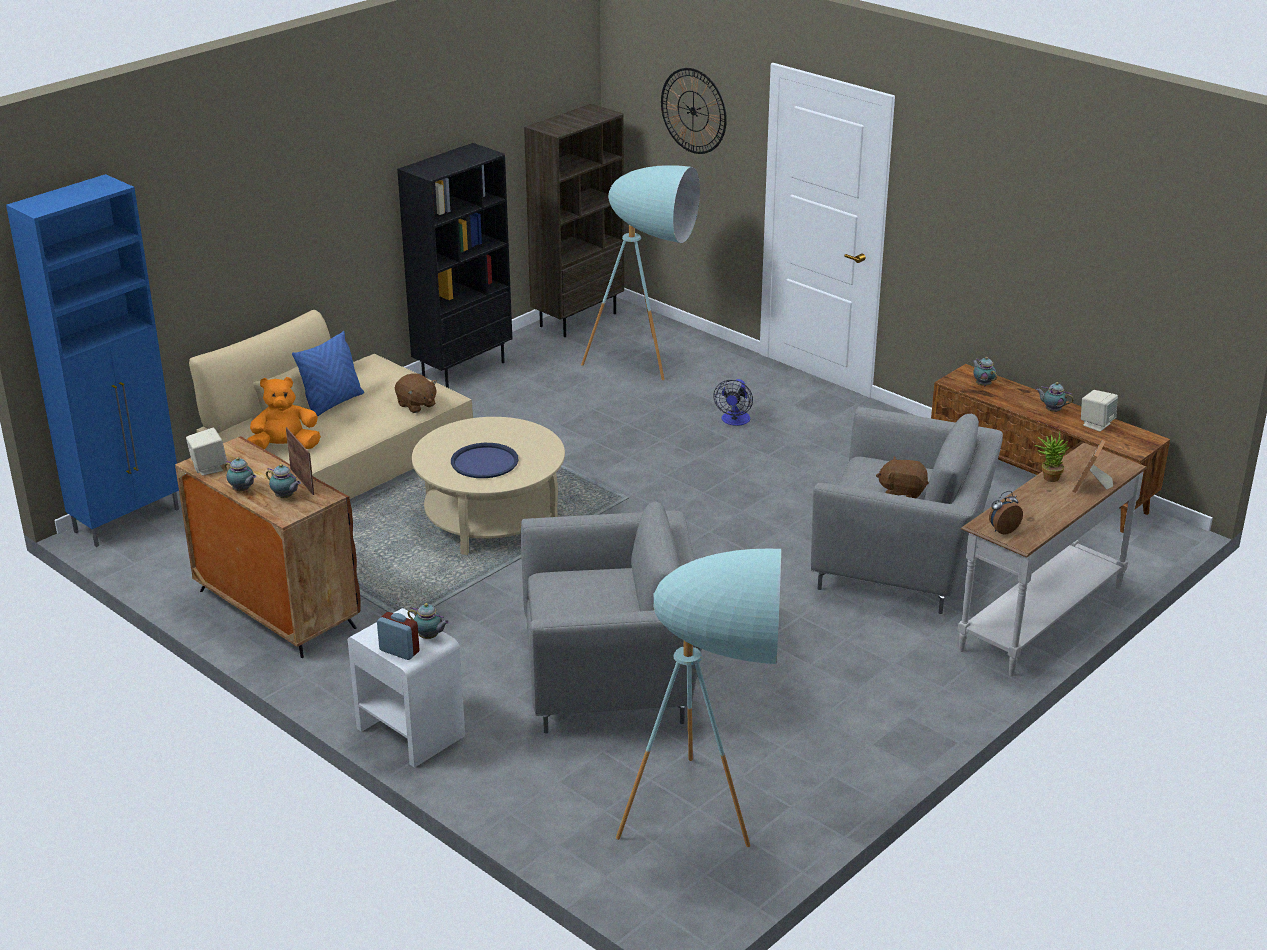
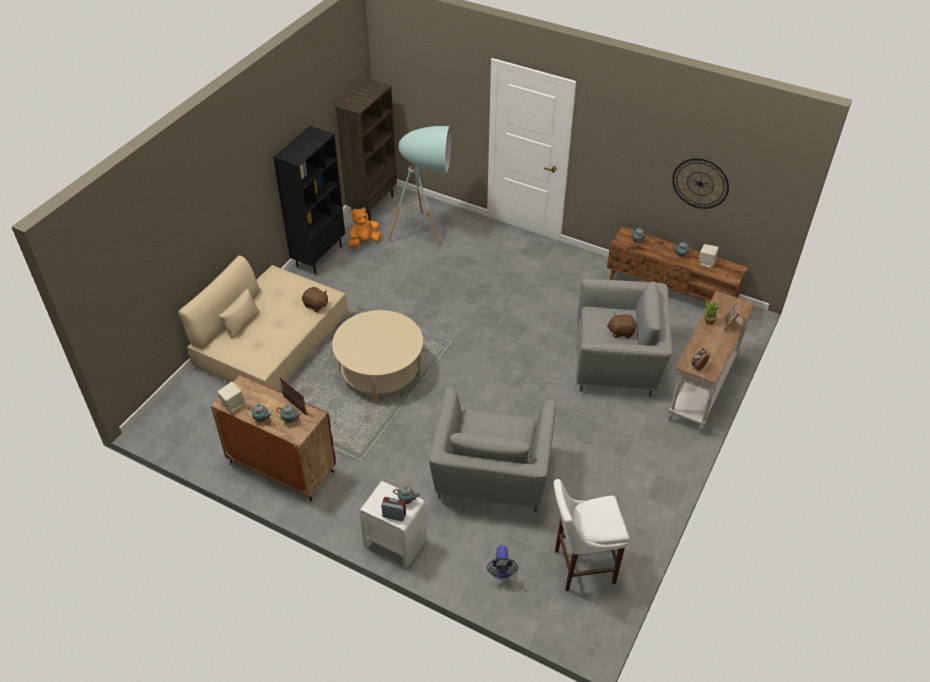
camera: 15 degrees left, 15 degrees up
(129, 520) = (162, 414): blue cabinet -> none
(285, 447) = (250, 354): orange plush toy -> orange plush toy (364, 242)
(332, 404) = (264, 313): blue pillow -> none
(484, 462) = (378, 349): blue tray -> none
(613, 675) = (491, 477): grey armchair -> grey armchair turned 120 degrees clockwise
(693, 111) = (437, 83): wall clock -> wall clock (700, 183)
(713, 817) = (581, 566): turquoise floor lamp -> white stool
(734, 421) = (491, 272): fan -> fan (501, 573)

